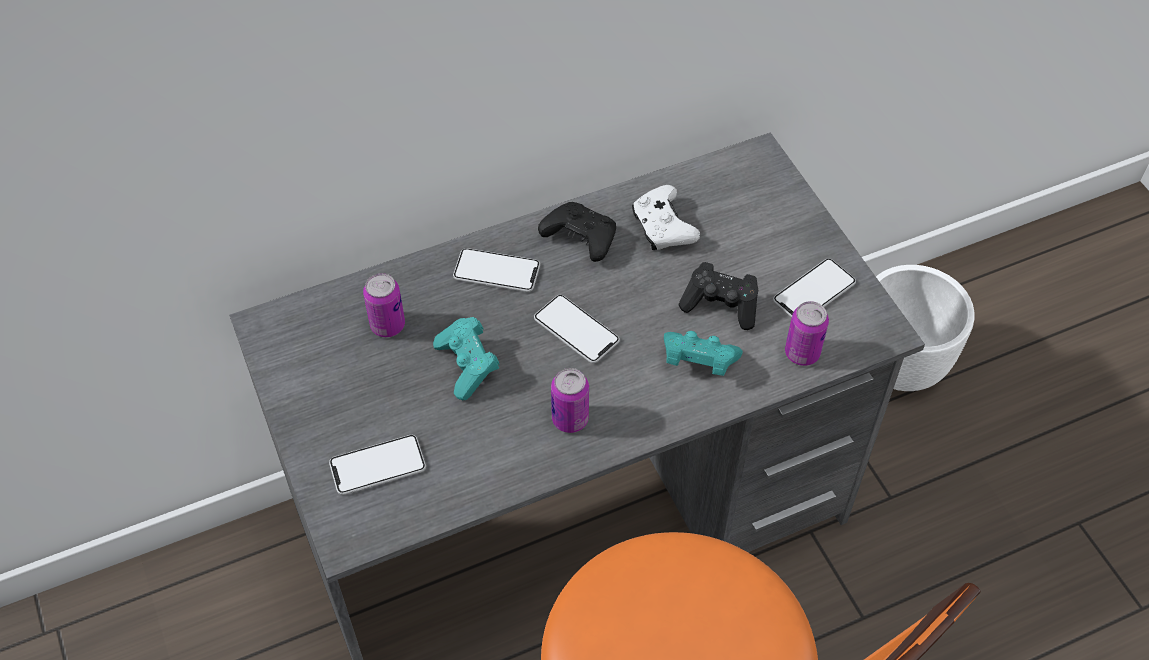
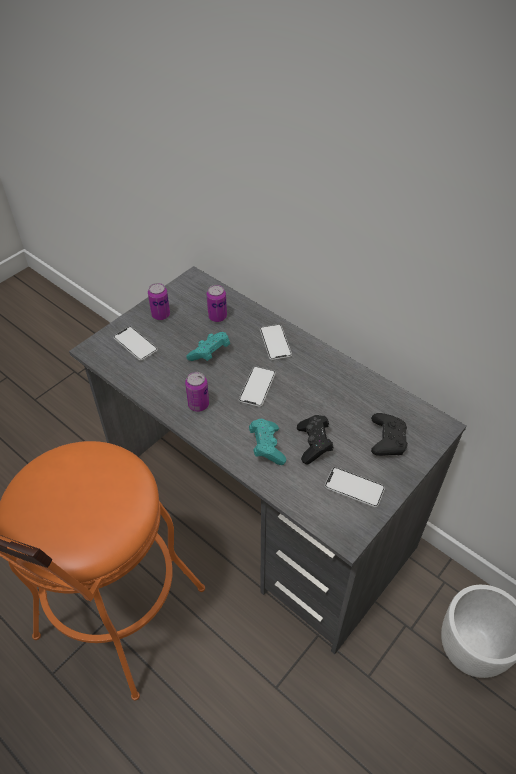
camera: 65 degrees right, 5 degrees down
(580, 238) = (320, 367): black game controller -> black game controller (387, 440)
(662, 228) = (352, 399): white game controller -> none
(802, 353) = (303, 496): can -> can (161, 315)

